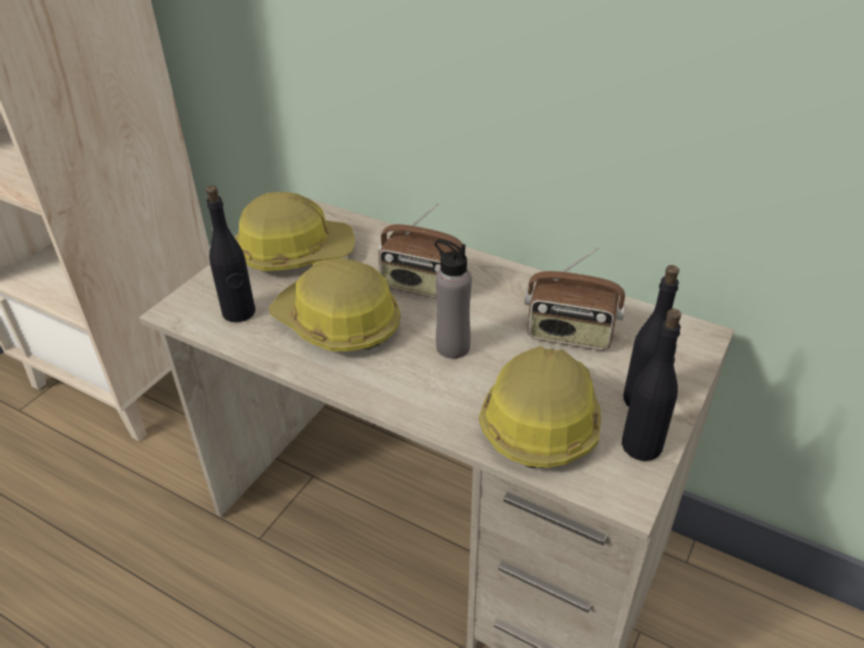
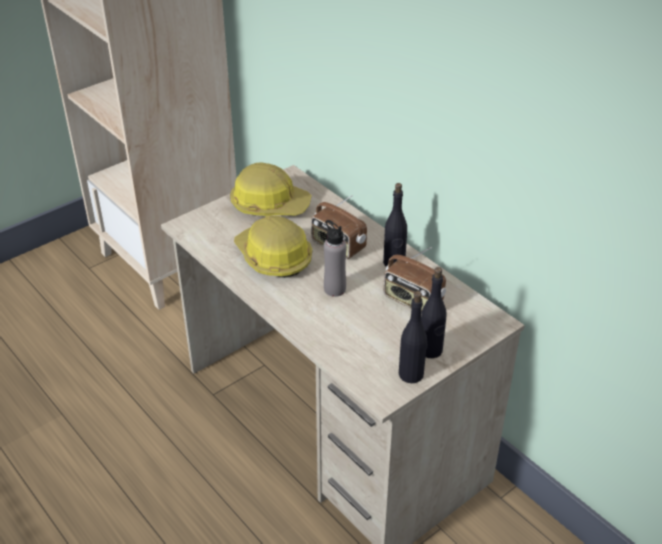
camera: 20 degrees right, 0 degrees up
(239, 312) = (218, 236): black bottle -> black bottle (394, 263)
(540, 419) = (361, 344): hard hat -> none

